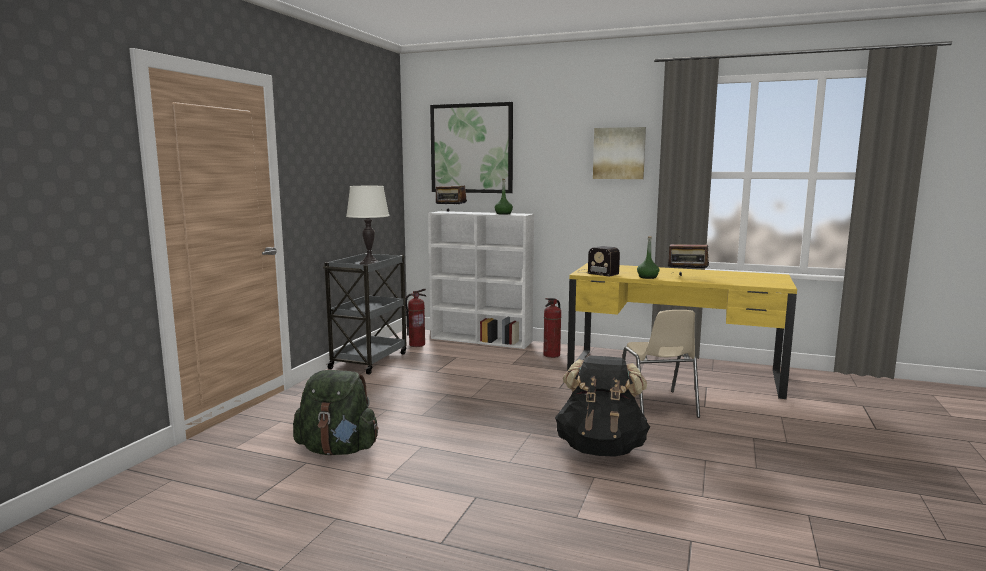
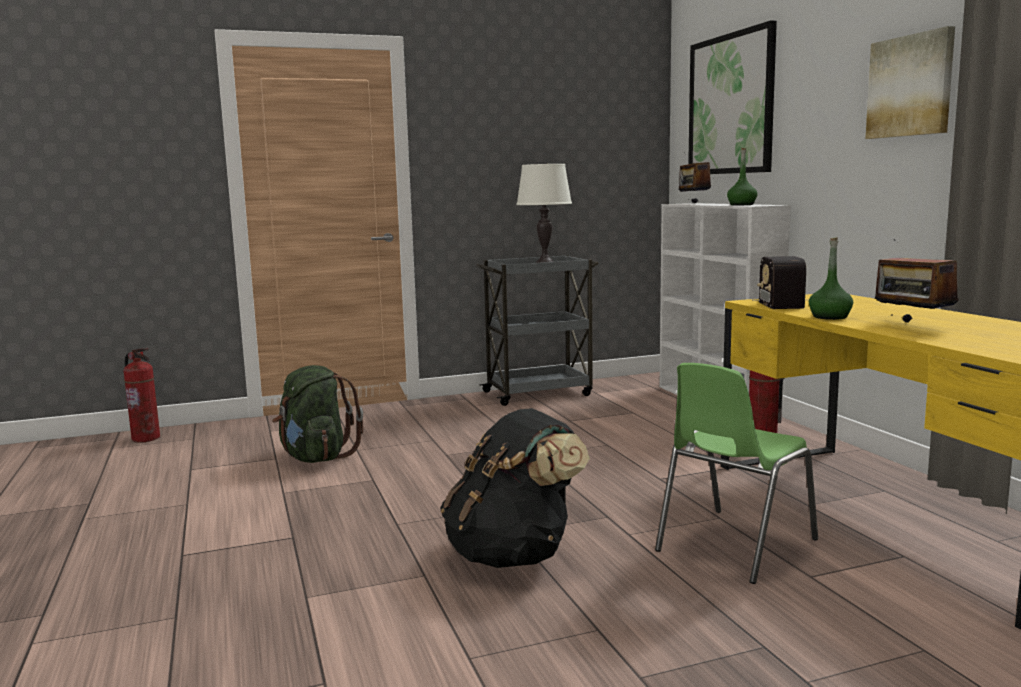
camera: 50 degrees right, 0 degrees up
(417, 344) = (627, 390): fire extinguisher -> fire extinguisher (146, 438)
(657, 406) = (733, 545): beige chair -> green chair

